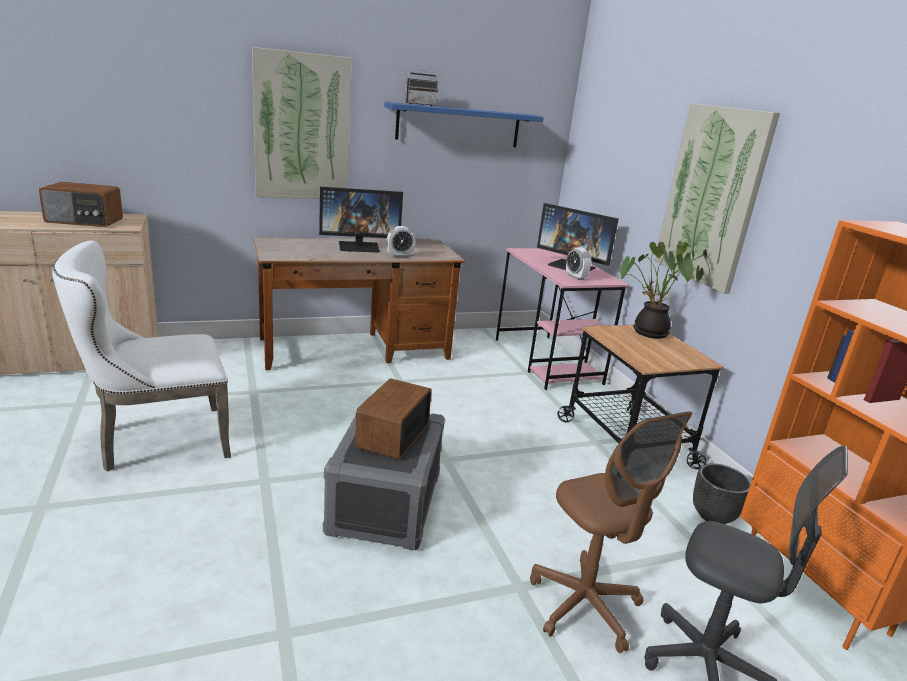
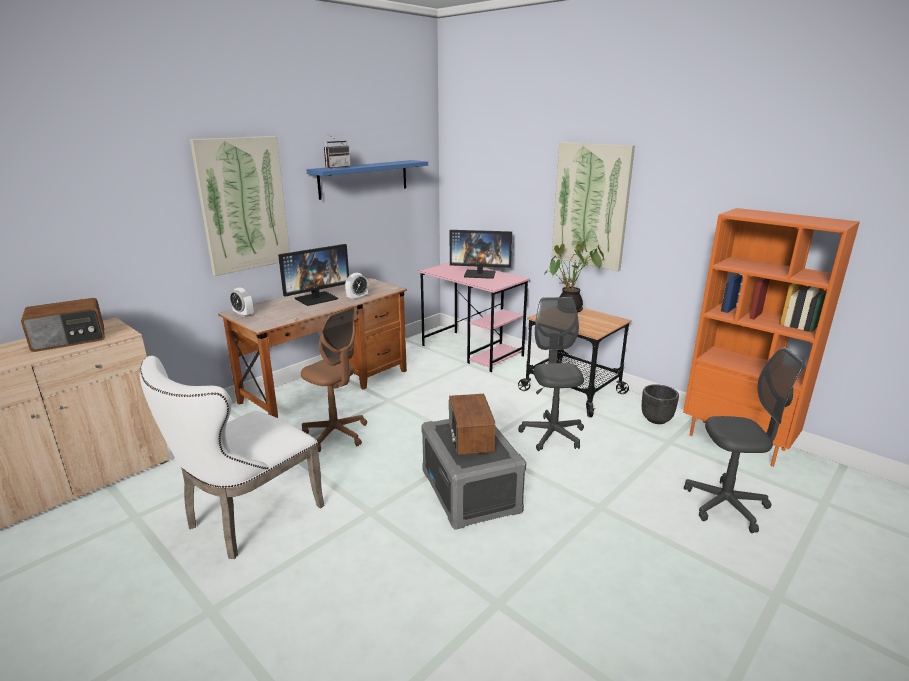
camera: 25 degrees left, 0 degrees up
(547, 481) = (552, 435): none -> grey office chair
(576, 277) = (493, 282): alarm clock -> alarm clock (243, 314)
(584, 606) = (643, 502): brown office chair -> brown office chair (336, 434)

